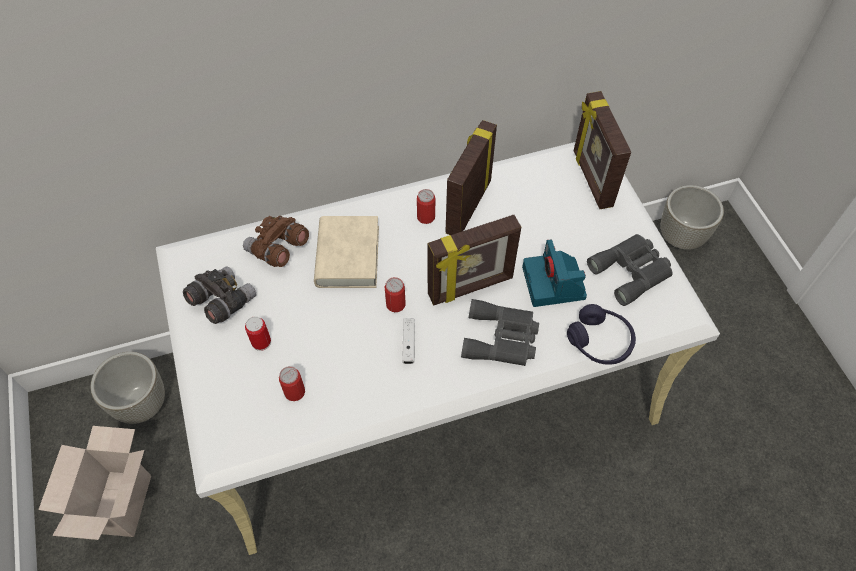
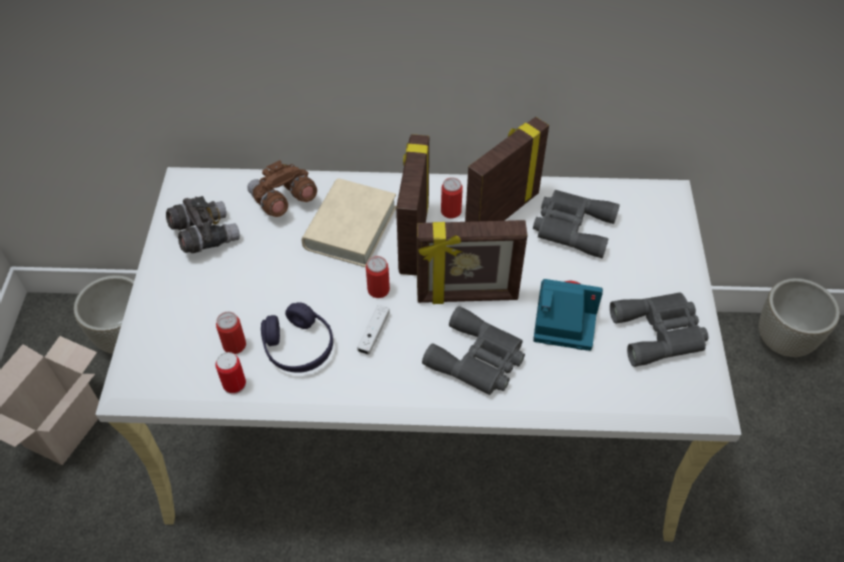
camera: 20 degrees right, 5 degrees down
(261, 342) = (224, 286): can -> can (234, 385)
(528, 202) = (571, 226): none -> grey binoculars
(554, 284) = (563, 320): camera -> camera turned 90 degrees clockwise
(591, 179) = (655, 221): picture frame -> picture frame (412, 238)
(600, 341) = (589, 396): purple headphones -> purple headphones (299, 347)

